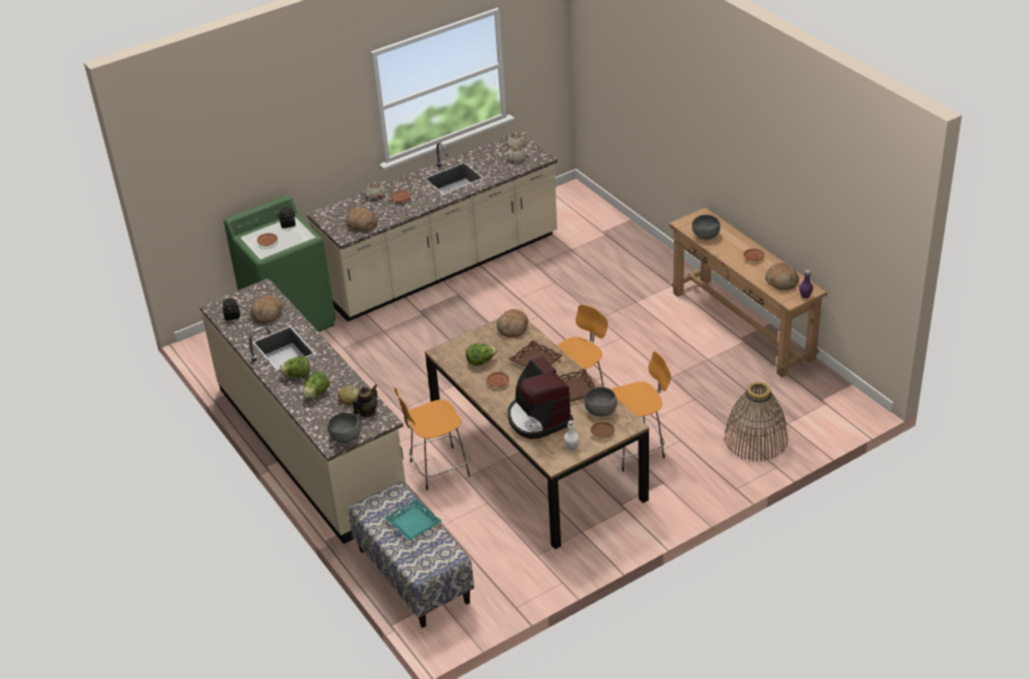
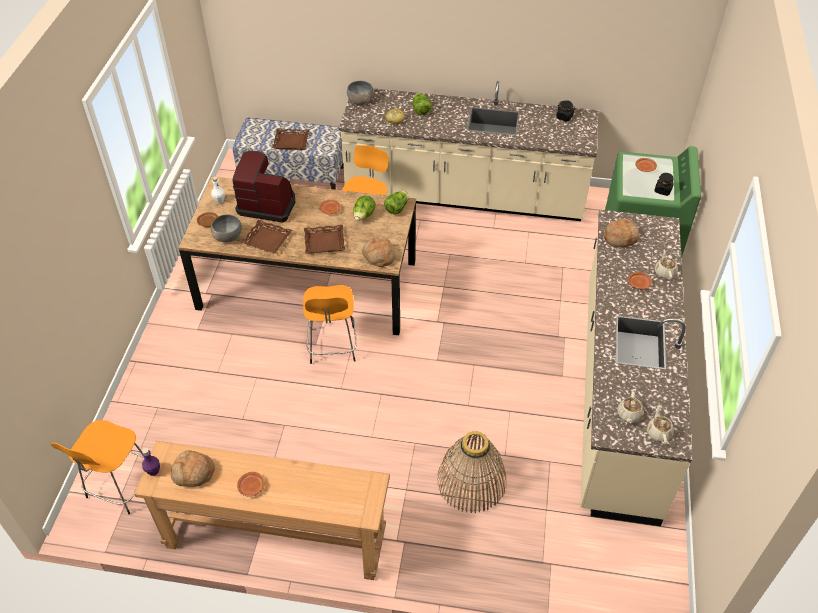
camera: 130 degrees right, 10 degrees up
(267, 314) = (545, 132): bread -> none
(297, 375) = (452, 112): lettuce -> lettuce (397, 208)
(367, 412) = (371, 120): teapot -> none
(413, 523) = (291, 141): turquoise tray -> brown tray
(636, 449) = (244, 341): orange stool -> orange stool (120, 487)
(705, 235) = (332, 483): grey bowl -> none
(755, 440) = (155, 415): basket -> basket (471, 482)

